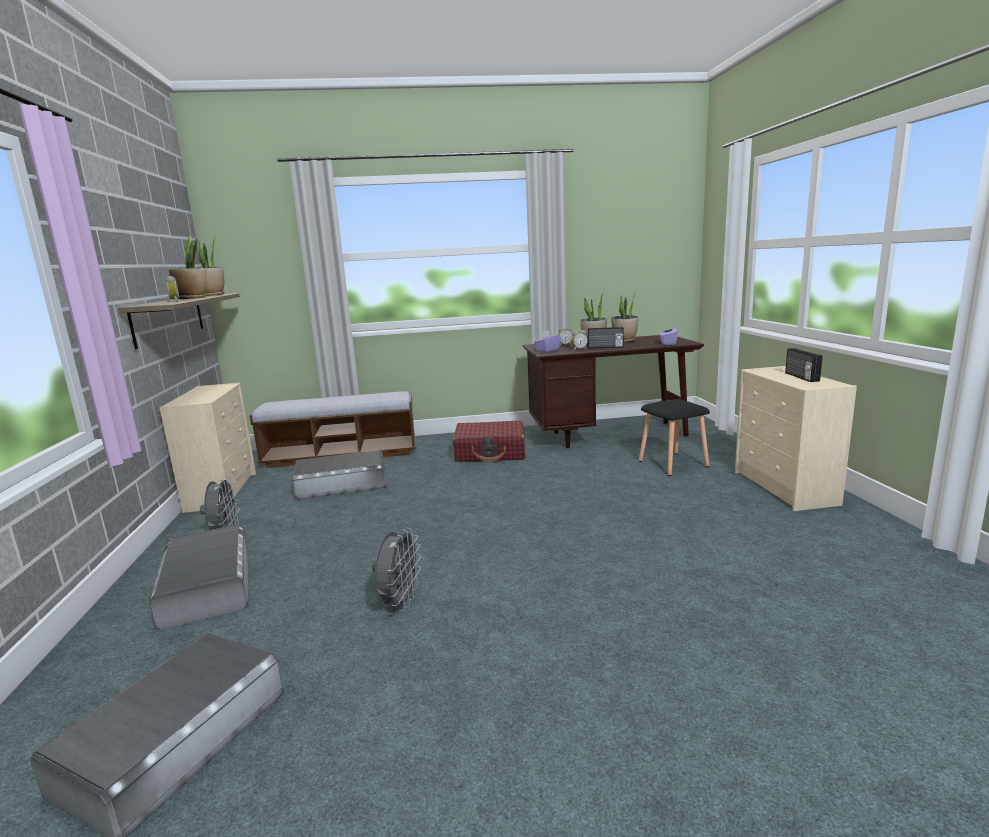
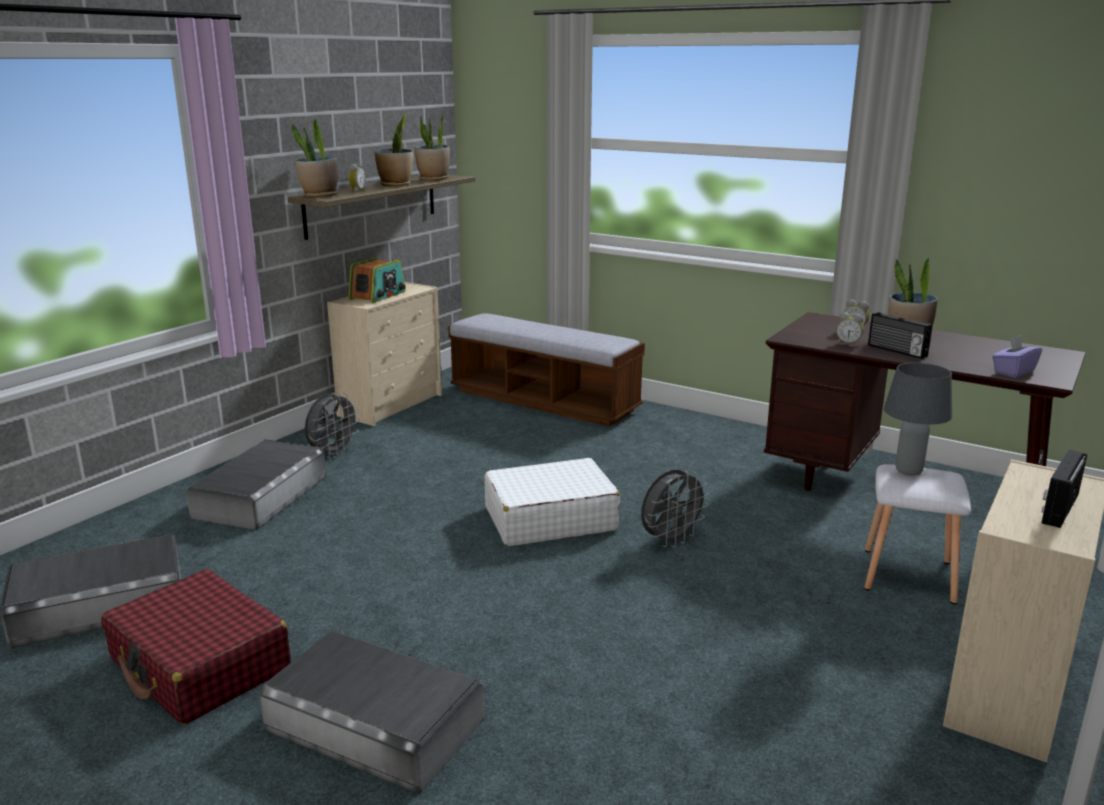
camera: 40 degrees right, 5 degrees up
(200, 395) = (378, 295): none -> radio
(341, 484) = (491, 437): grey storage box -> grey storage box (374, 724)
(400, 602) = (349, 585): grey fan -> grey fan (670, 541)
(464, 509) = (549, 519): none -> white suitcase
(490, 452) = (698, 459): red suitcase -> red suitcase (200, 665)
(547, 350) = (805, 333): purple tissue box -> none
(624, 340) = (966, 345): potted plant -> potted plant (319, 195)
(663, 402) = (908, 471): none -> grey table lamp
(672, 464) = (906, 575): black stool -> white stool

